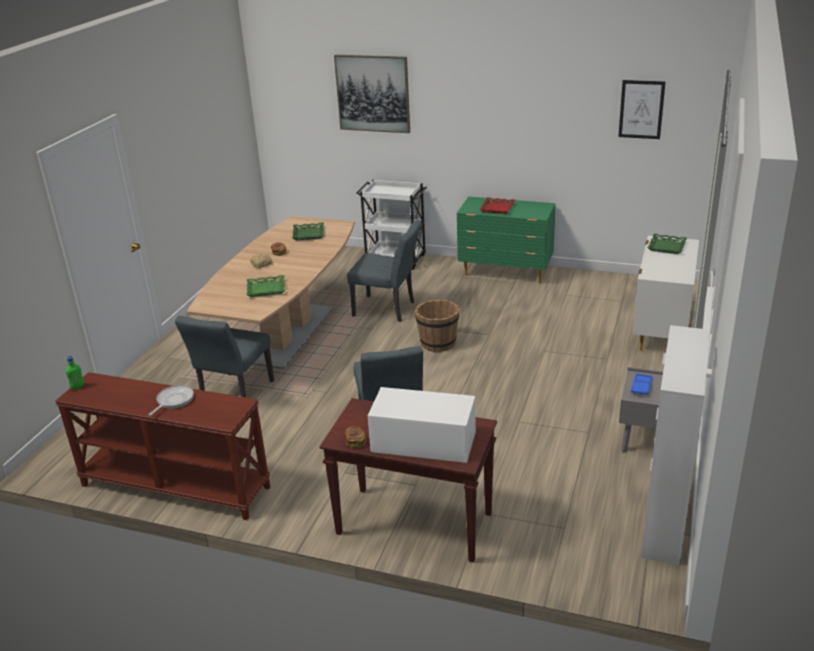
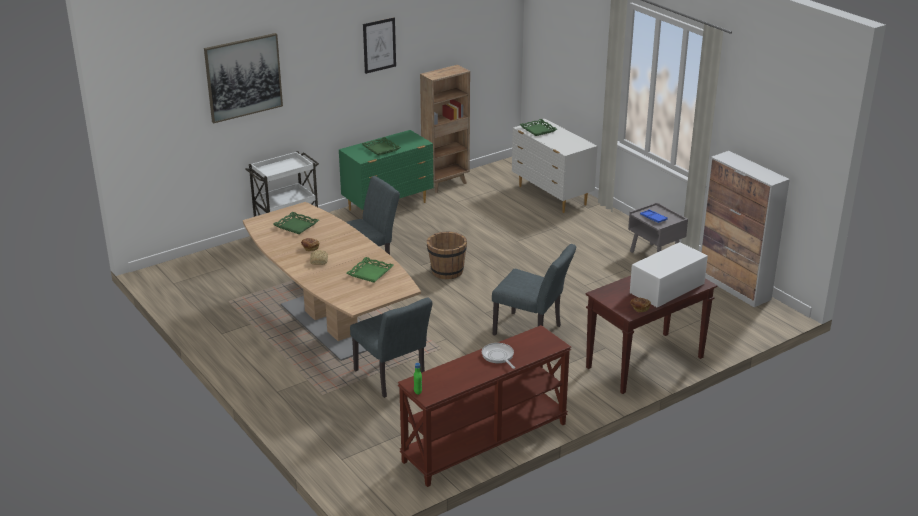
camera: 55 degrees left, 0 degrees up
(497, 208) = (381, 149): red tray -> green tray
(588, 277) = (446, 184): none -> brown bookcase
(641, 109) = (465, 30): picture -> picture (379, 45)

